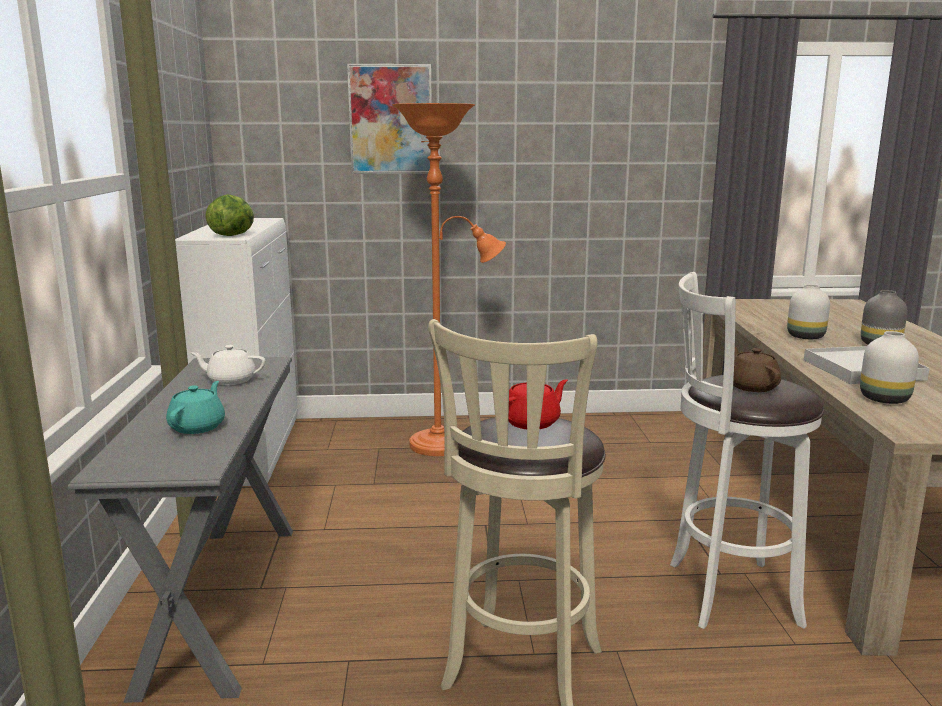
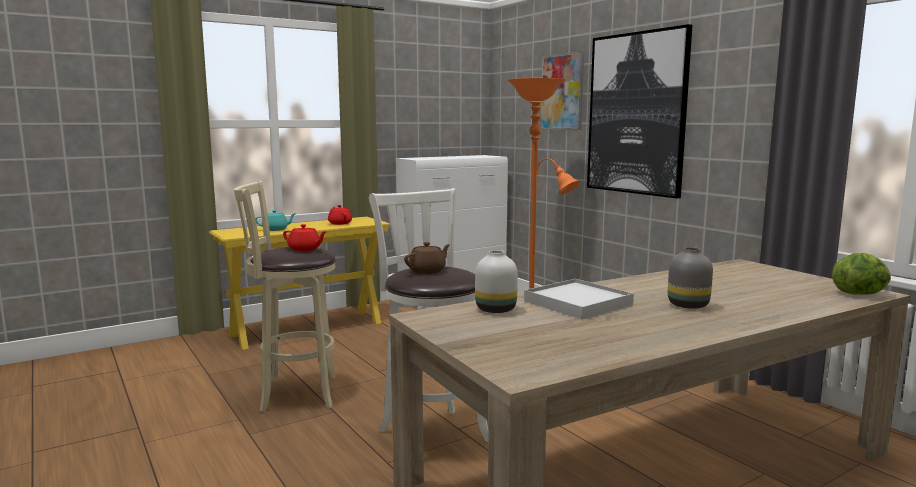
camera: 60 degrees right, 5 degrees down
(223, 601) = (307, 329): grey console table -> yellow console table
(231, 380) = (340, 223): white teapot -> red teapot
(233, 235) = (425, 158): lettuce -> lettuce (860, 294)
(526, 151) = (636, 114): none -> picture
(806, 337) = (660, 286): white vase -> none

